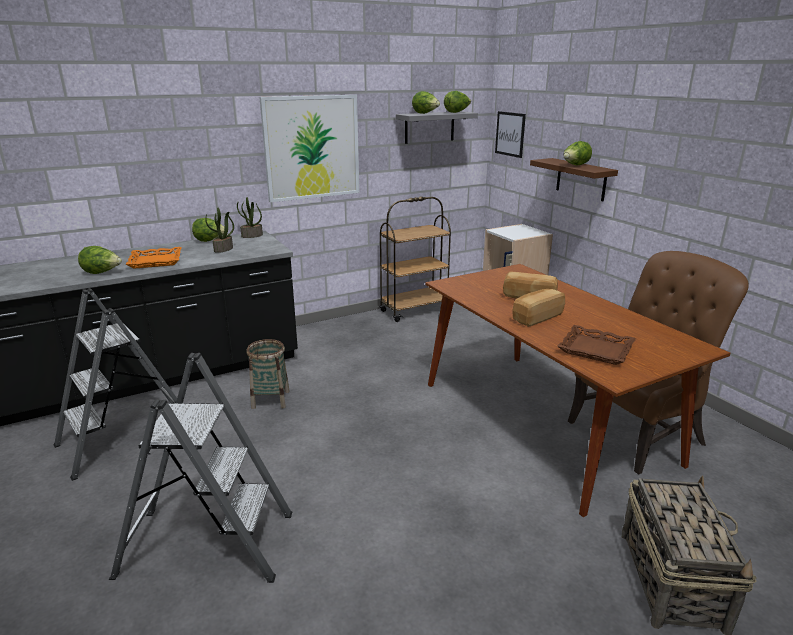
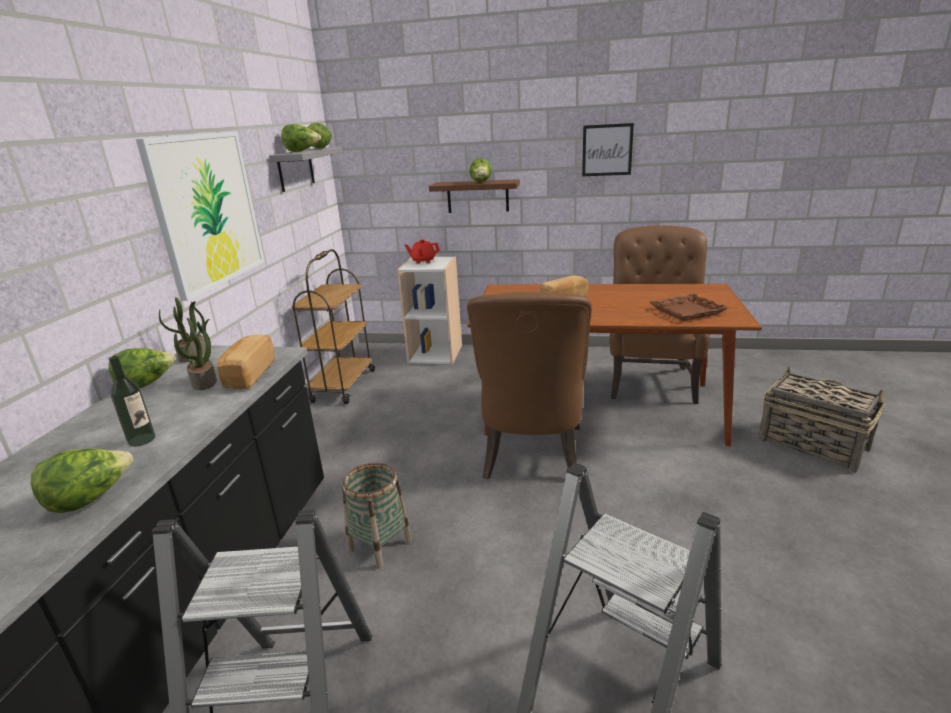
camera: 50 degrees left, 0 degrees up
(156, 261) = (142, 440): orange tray -> bottle
(430, 414) = (532, 453): none -> brown chair
(510, 134) = (368, 167): picture -> picture (607, 150)
(519, 229) = (423, 261): none -> red teapot
(536, 317) = (607, 310): bread -> bread (248, 375)

